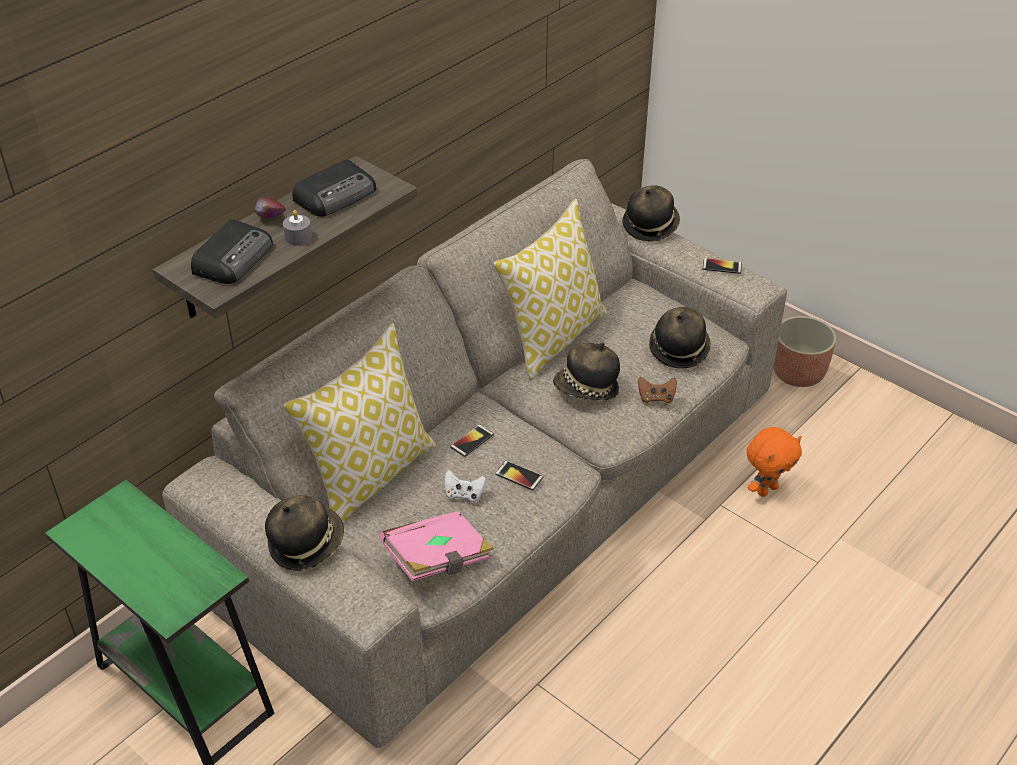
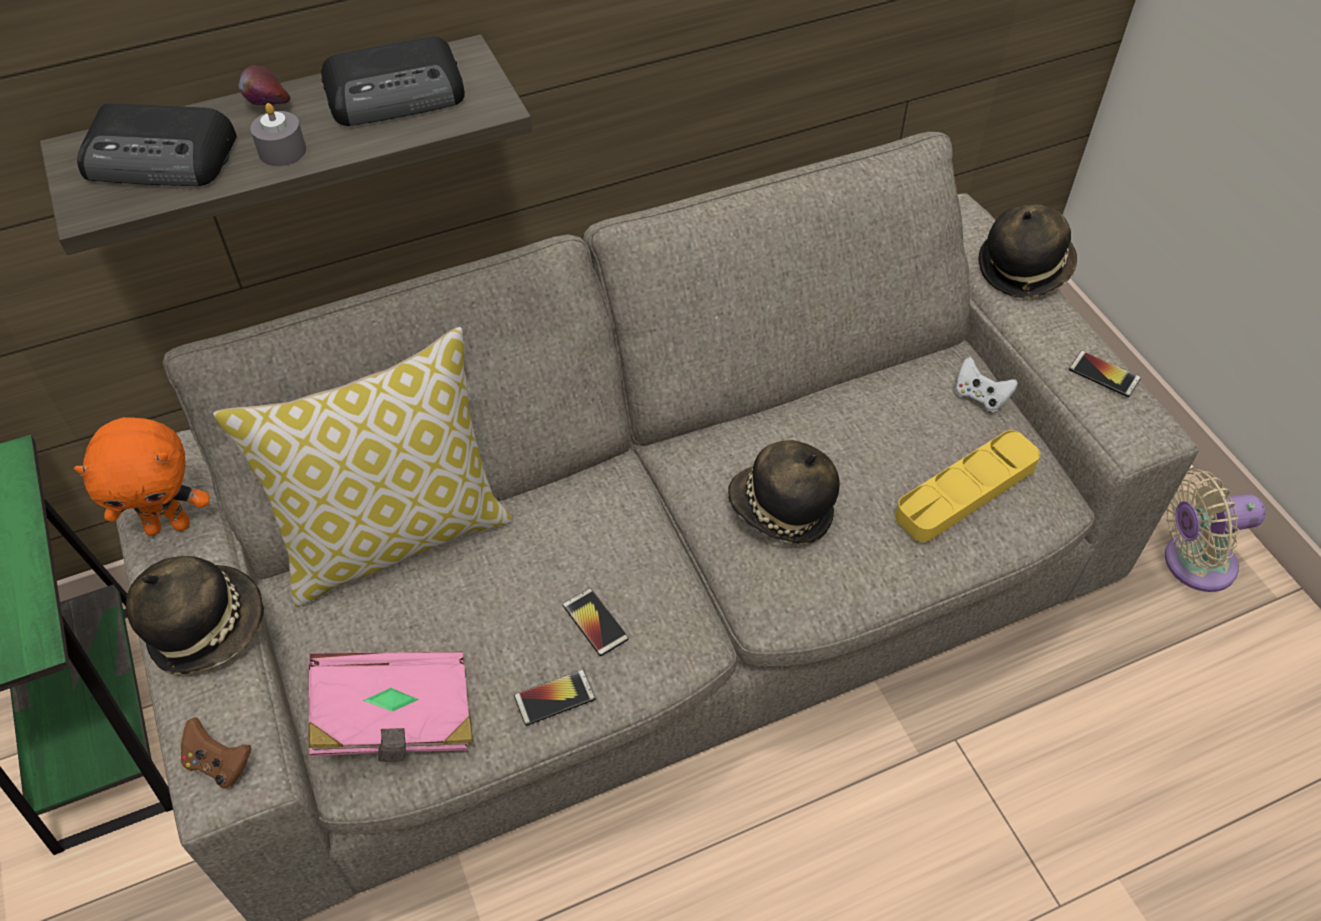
camera: 25 degrees right, 10 degrees up
(234, 258) = (162, 158): radio -> radio turned 45 degrees clockwise
(464, 495) = (499, 622): white game controller -> white game controller (980, 396)
(472, 441) = (564, 534): phone -> phone (554, 698)
(552, 337) = (784, 401): pillow -> none
(656, 398) = (882, 565): brown game controller -> brown game controller (219, 763)
(679, 349) = (966, 491): hat -> yellow tray
(766, 489) = (1041, 742): orange plush toy -> orange plush toy (169, 525)
(798, 373) = (1192, 563): planter -> beige fan

